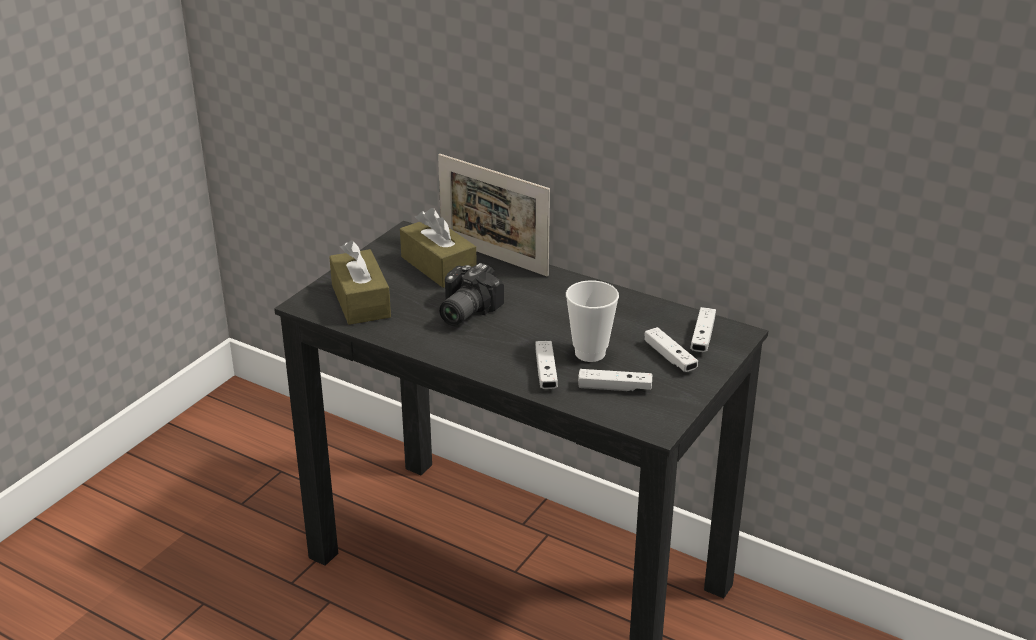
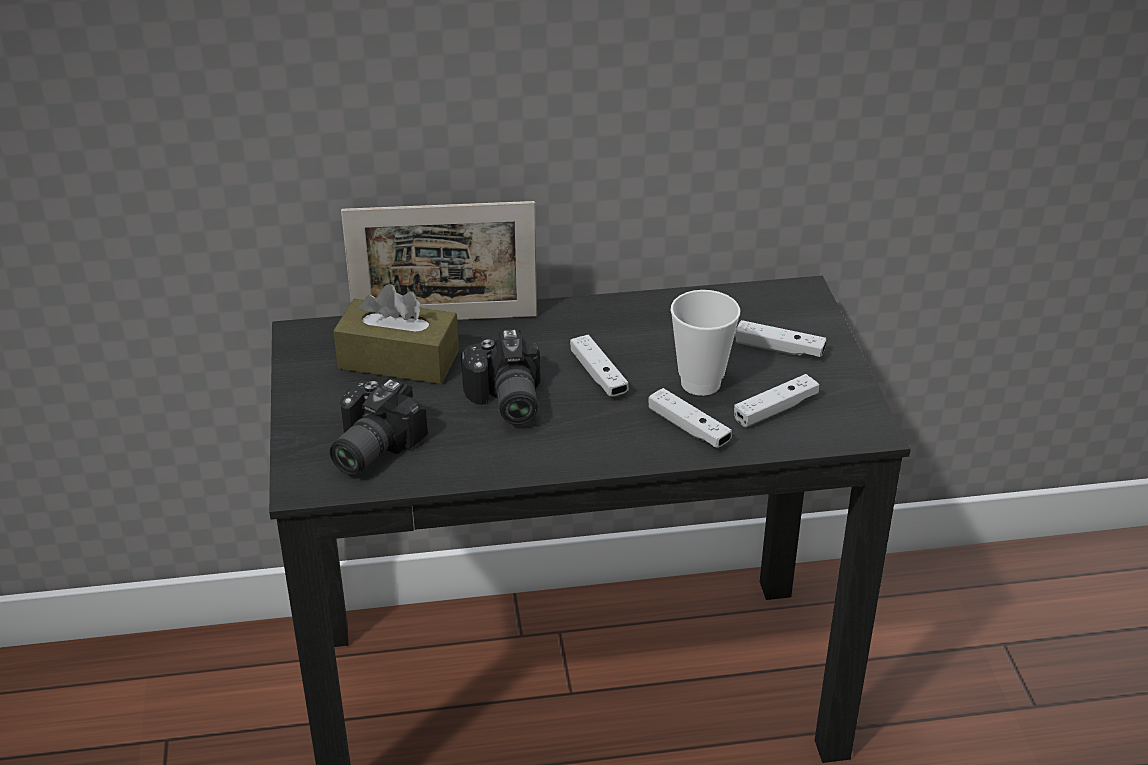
camera: 40 degrees left, 5 degrees up
(360, 301) = (368, 448): brown tissue box -> camera
(702, 337) = (778, 311): white game controller -> white game controller (598, 375)

